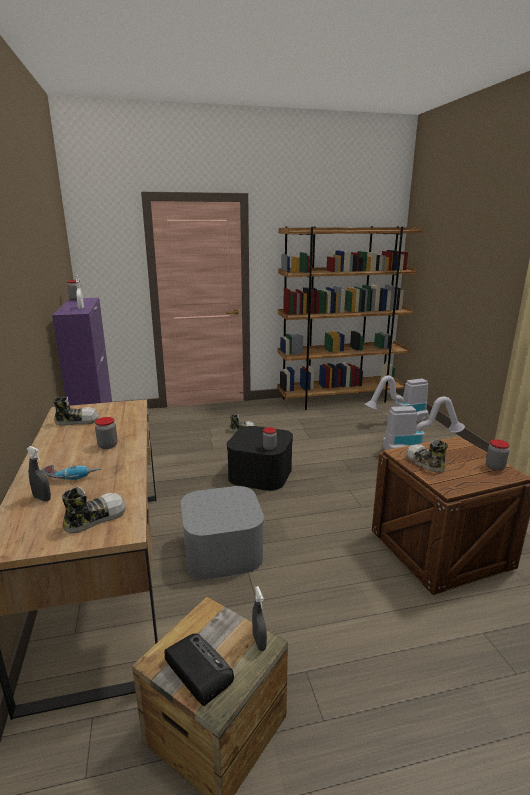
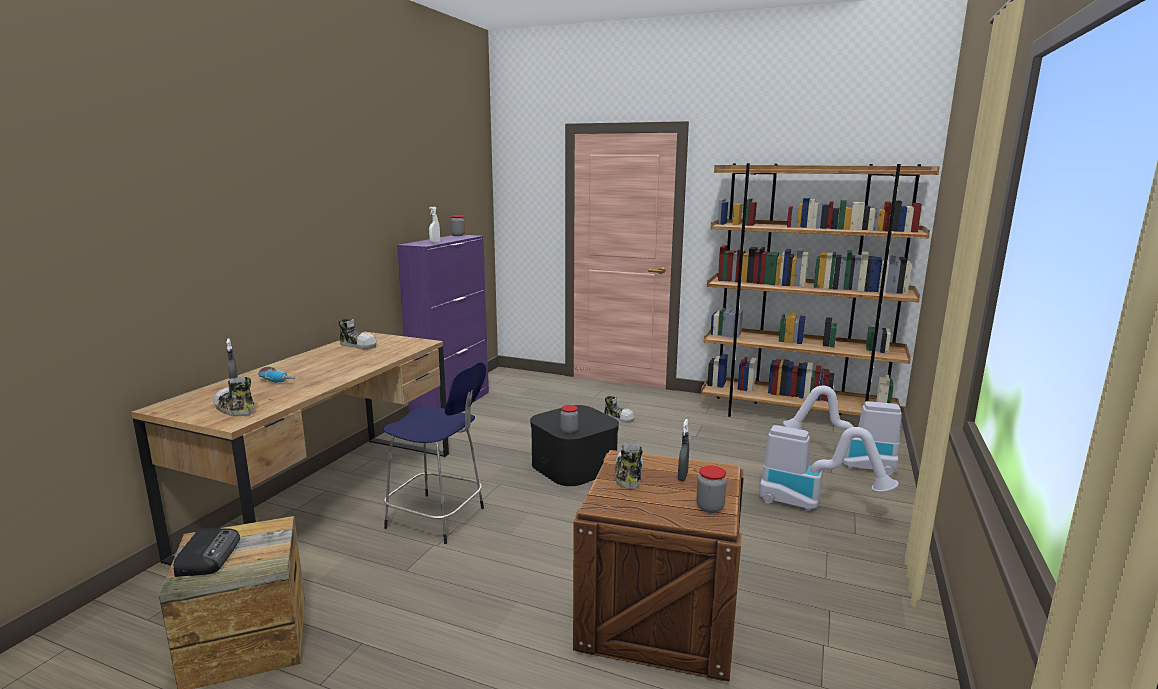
camera: 35 degrees right, 5 degrees down
(95, 518) = (235, 409): shoe -> shoe turned 135 degrees counterclockwise
(108, 446) = (340, 367): jar -> none
(223, 550) = (438, 519): grey storage box -> blue stool
(259, 642) = (270, 561): grey spray bottle -> grey spray bottle (682, 477)

